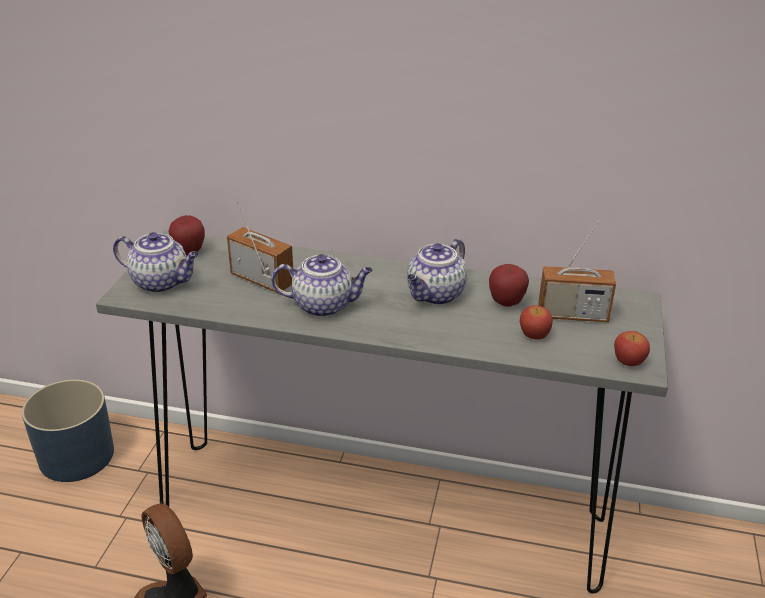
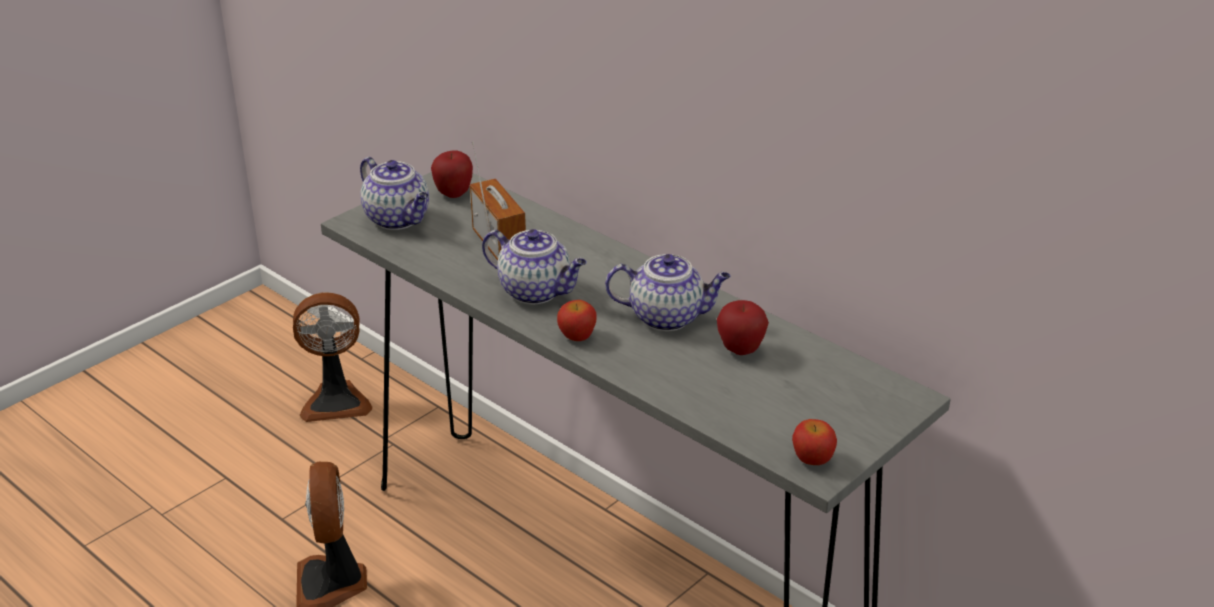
camera: 30 degrees right, 0 degrees up
(77, 455) = (336, 401): blue planter -> fan
(435, 295) = (668, 317): teapot -> teapot turned 150 degrees counterclockwise
(533, 335) = (733, 395): apple -> apple (577, 336)
(572, 315) = (805, 387): radio -> none

